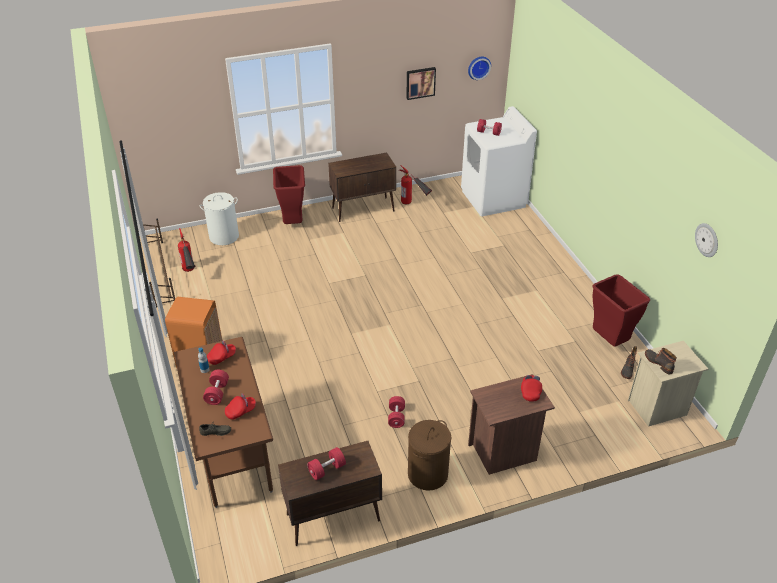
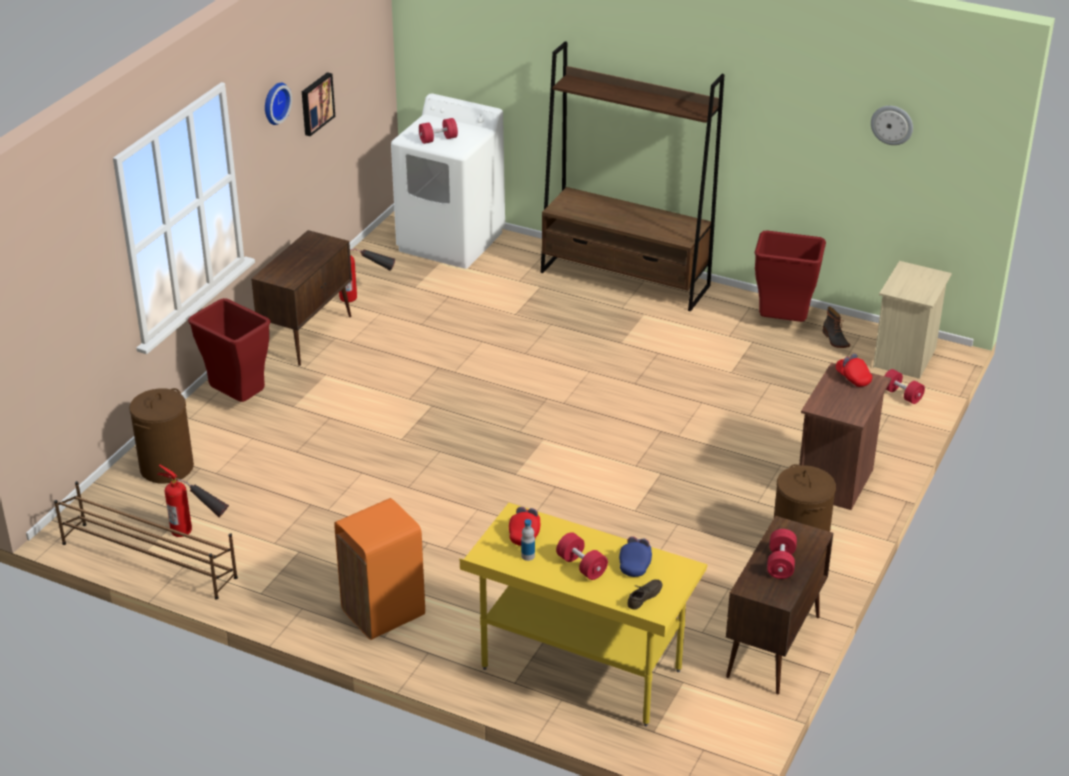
camera: 45 degrees left, 5 degrees down
(224, 236) = (167, 467): white laundry basket -> brown laundry basket
(232, 454) = (581, 670): brown desk -> yellow desk
(241, 411) = (635, 564): red cap -> blue cap
(396, 417) = (692, 520): red dumbbell -> red dumbbell (901, 395)
(478, 67) = (367, 53): wall clock -> wall clock (274, 102)
(554, 266) = (625, 279): none -> brown bookcase
(659, 363) = (909, 291): boot -> none

